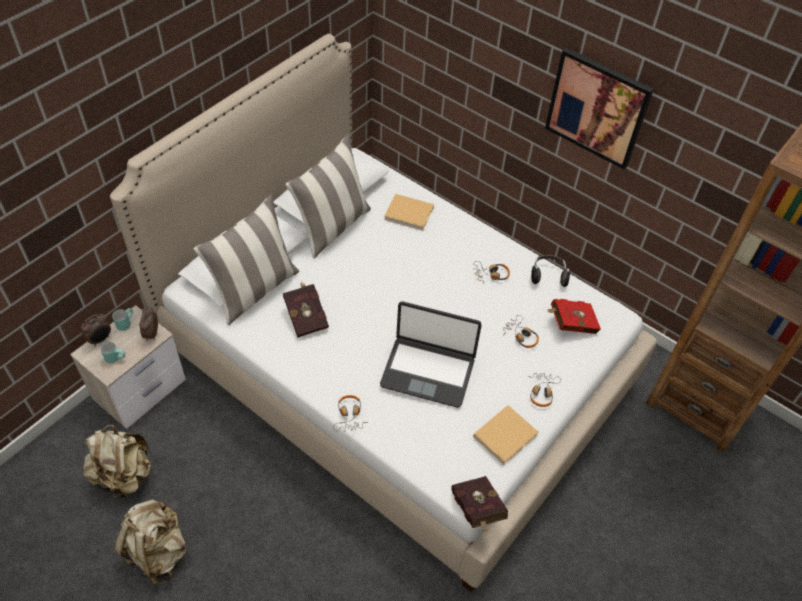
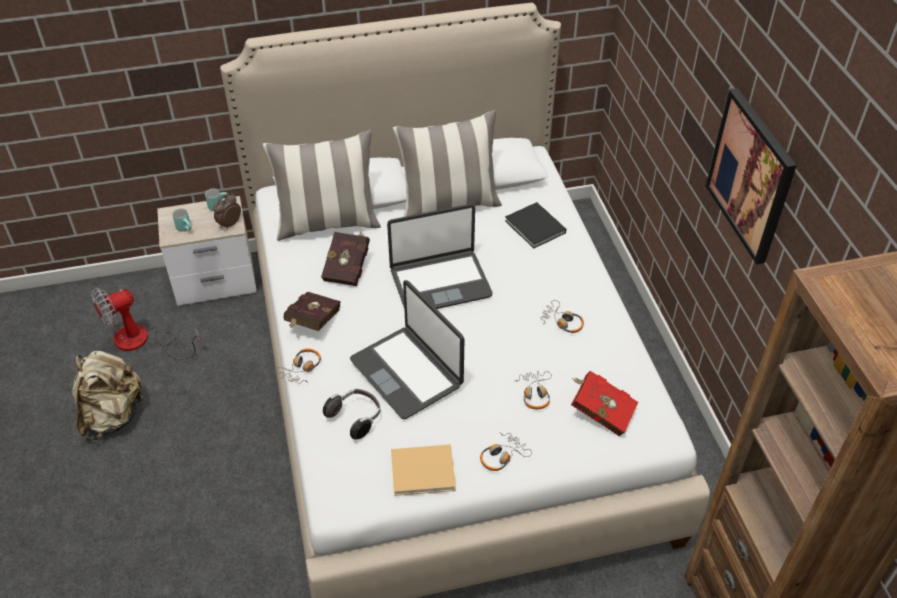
camera: 40 degrees right, 5 degrees down
(100, 339) = (188, 209): alarm clock -> none
(124, 476) = (143, 341): beige backpack -> fan
(384, 291) = (440, 282): none -> laptop
(410, 214) = (536, 228): beige book -> black book
(477, 511) = (329, 519): red book -> red book (312, 323)
(548, 275) = (624, 354): headphones -> headphones (356, 418)

